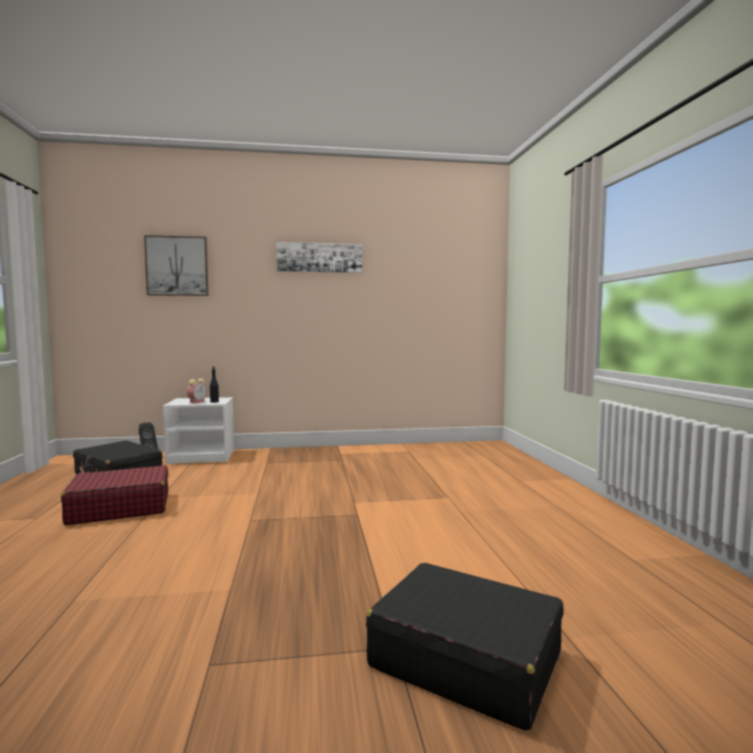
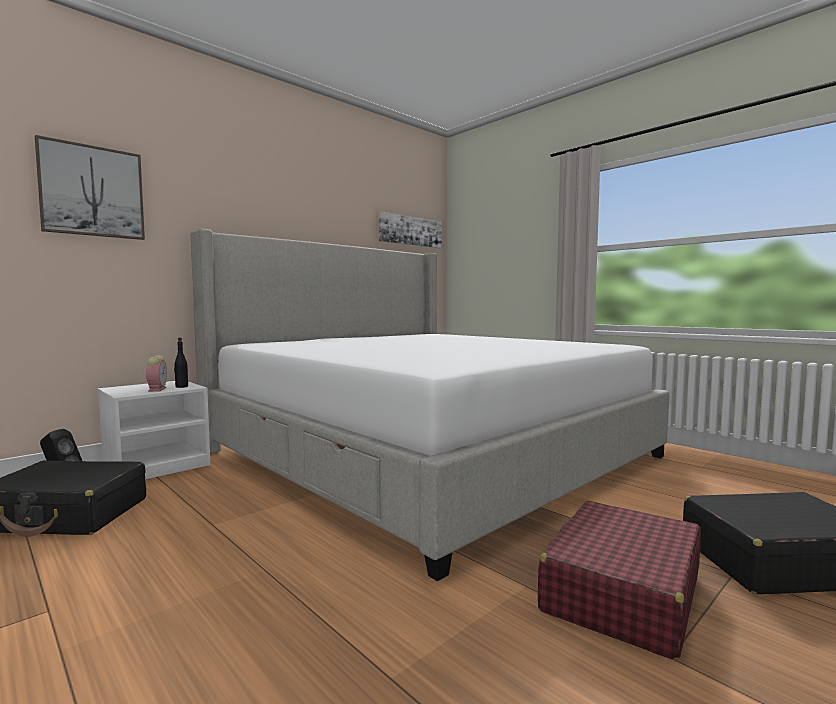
camera: 35 degrees left, 0 degrees up
(120, 508) = (178, 553): red suitcase -> red suitcase (621, 593)
(319, 257) = (285, 204): picture -> picture (410, 231)
(376, 483) = (426, 453): none -> bed

